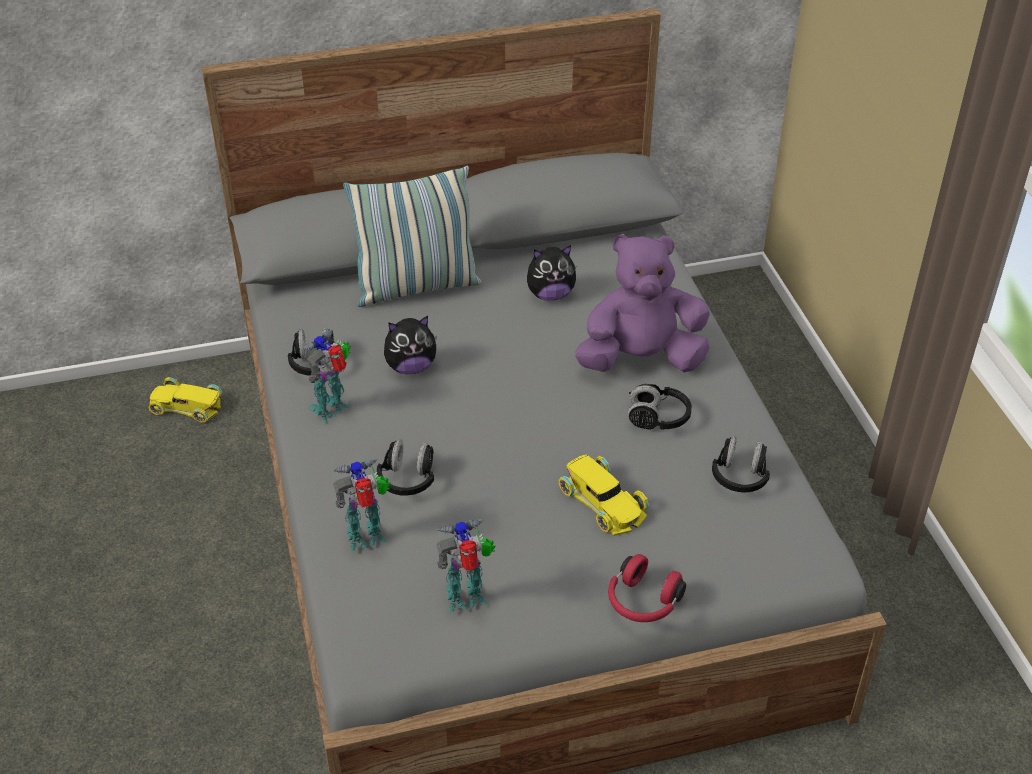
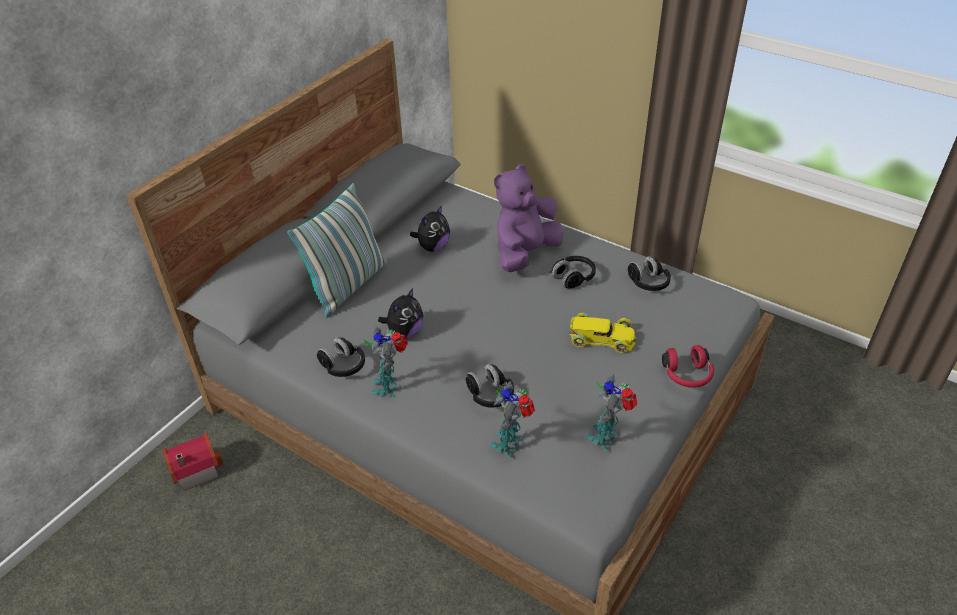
camera: 40 degrees left, 0 degrees up
(186, 404) = (194, 469): yellow toy car -> toy house

